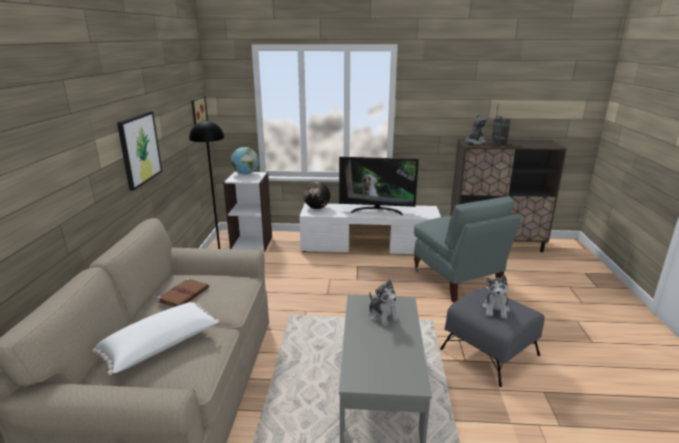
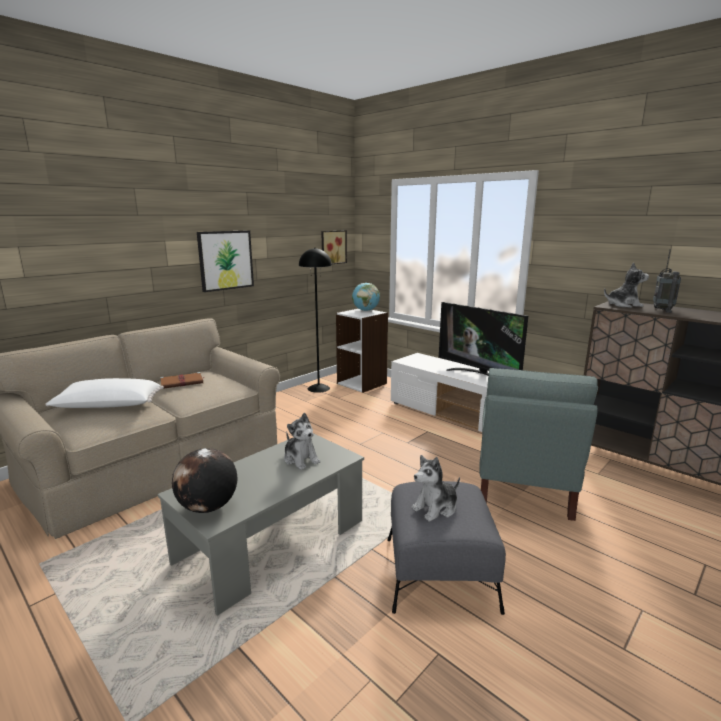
camera: 40 degrees right, 5 degrees down
(317, 208) = (420, 359): globe -> globe (208, 507)
(383, 316) = (301, 459): plush toy -> plush toy turned 45 degrees counterclockwise

